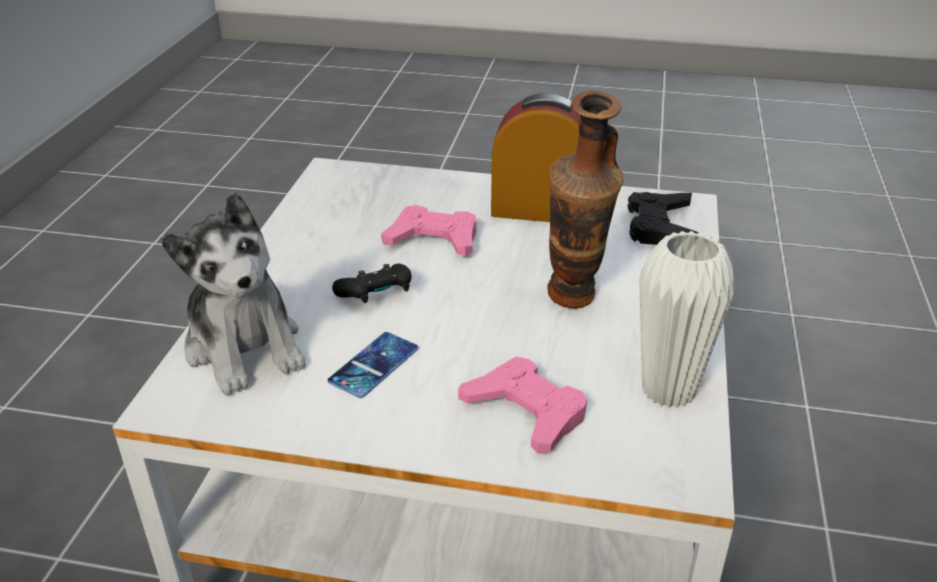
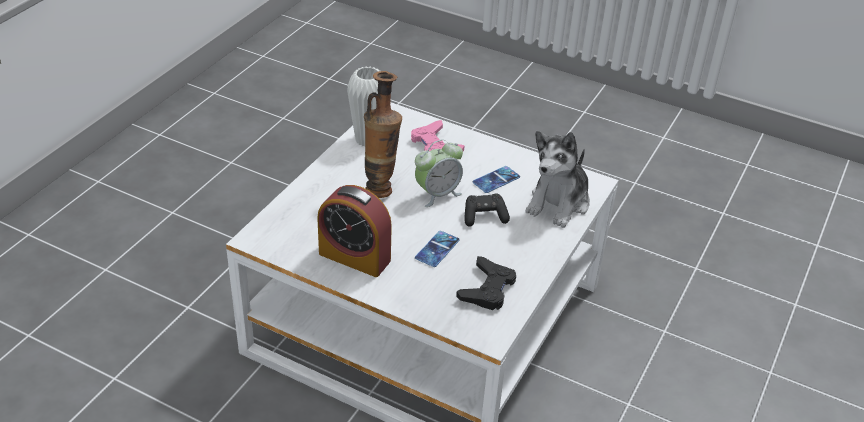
camera: 165 degrees left, 5 degrees up
(245, 347) = (559, 203): plush toy -> plush toy turned 135 degrees counterclockwise
(433, 239) = (437, 249): pink game controller -> phone
(472, 315) = (437, 194): none -> alarm clock
(660, 226) = (289, 226): black game controller -> black game controller (487, 289)

